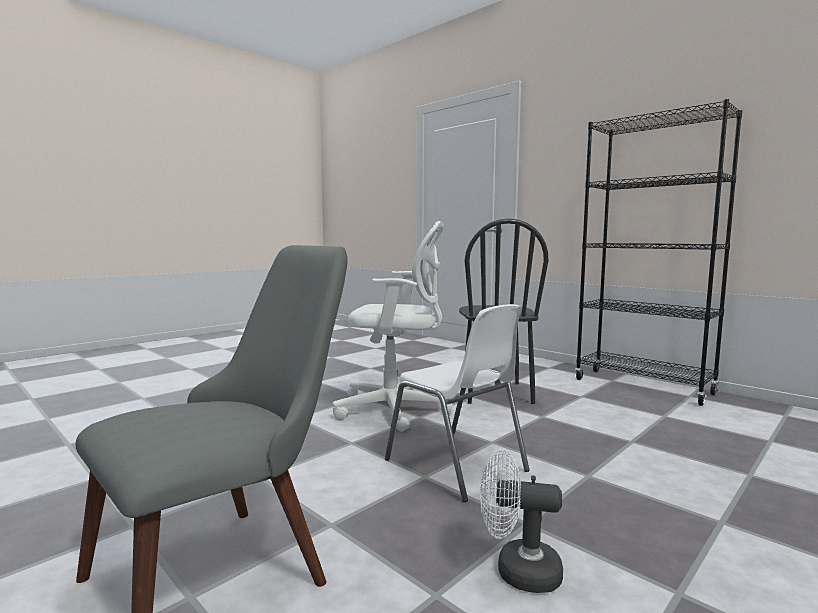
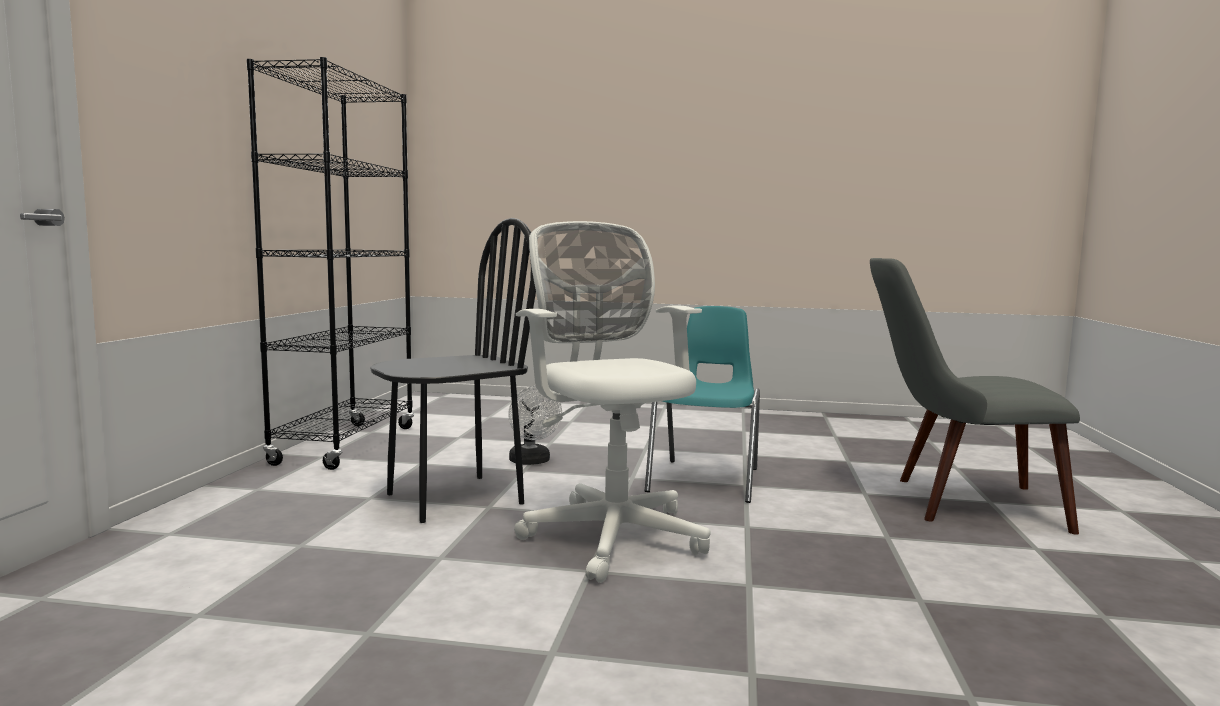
camera: 125 degrees left, 0 degrees up
(457, 466) = (706, 480): white chair -> turquoise chair
(517, 571) = (793, 451): white fan -> white fan (532, 462)

